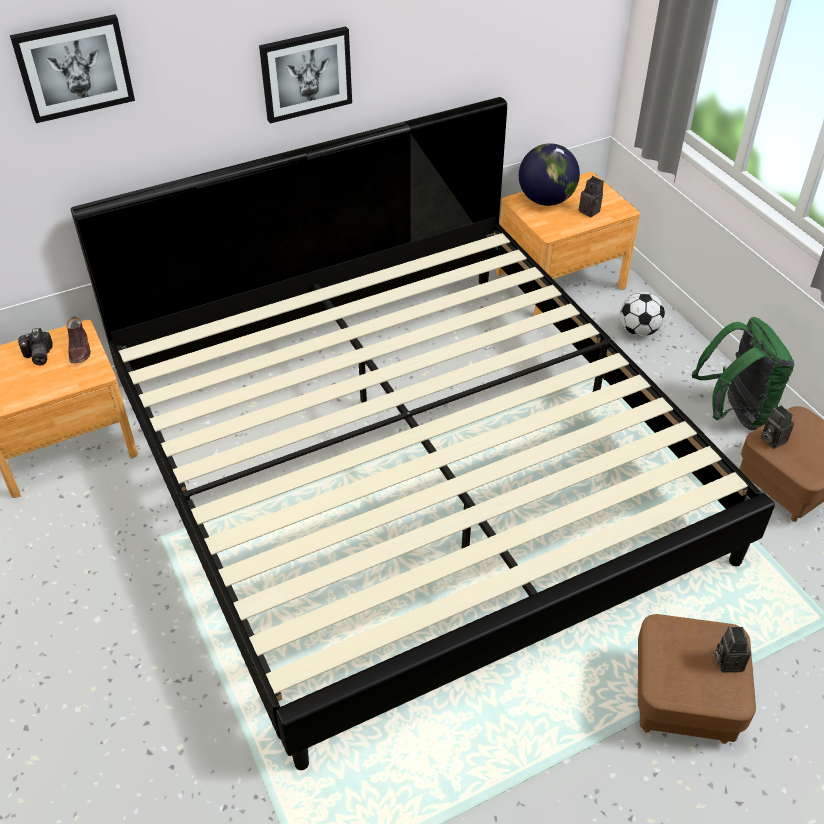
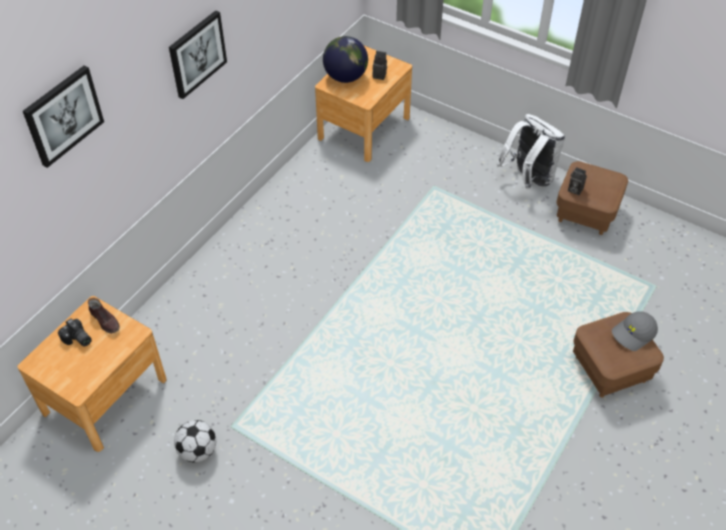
camera: 30 degrees left, 5 degrees up
(411, 470) = (362, 303): bed -> none
(638, 330) = (437, 145): football -> football (198, 451)
(727, 660) = (633, 334): camera -> grey cap
(734, 412) = (528, 179): green backpack -> white backpack

